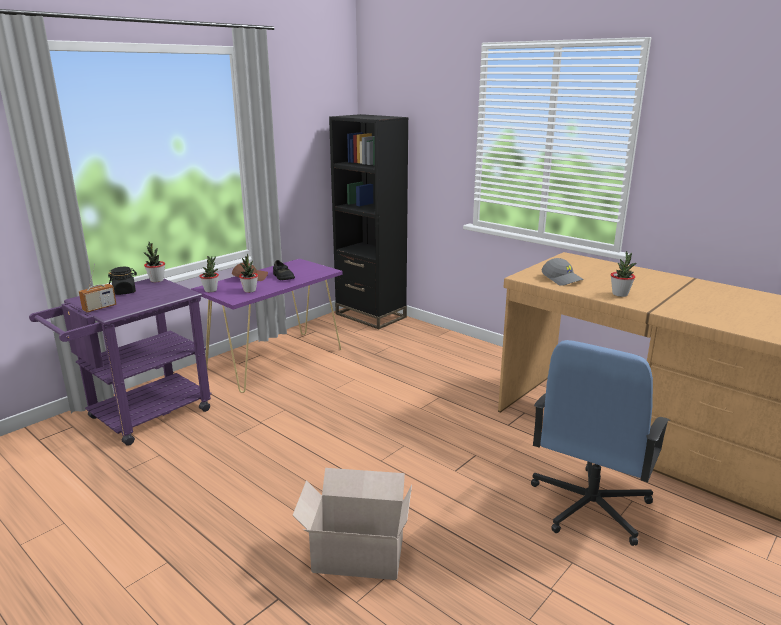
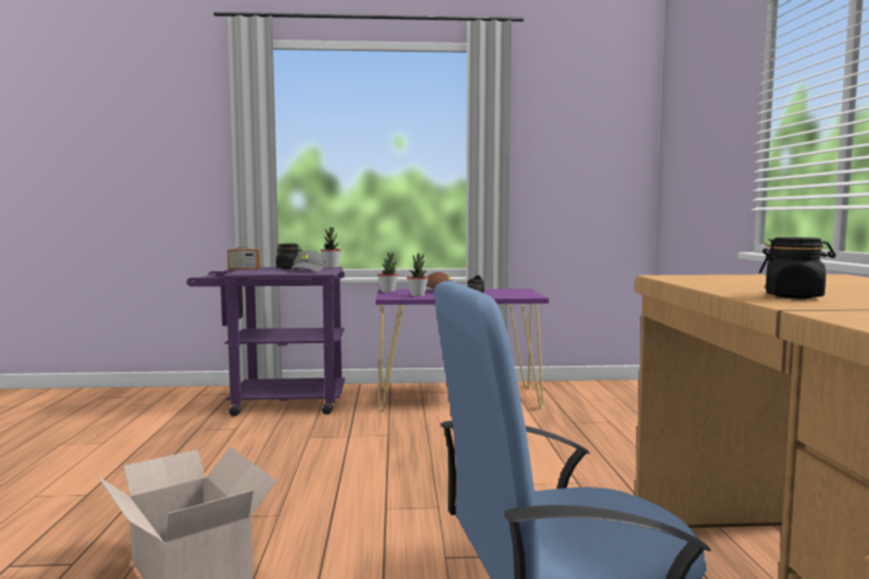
camera: 45 degrees right, 15 degrees down
(370, 315) = (636, 392): black bookcase -> none
(562, 279) = (732, 282): grey cap -> grey cap (308, 271)
(620, 294) = (794, 296): potted plant -> black jar

